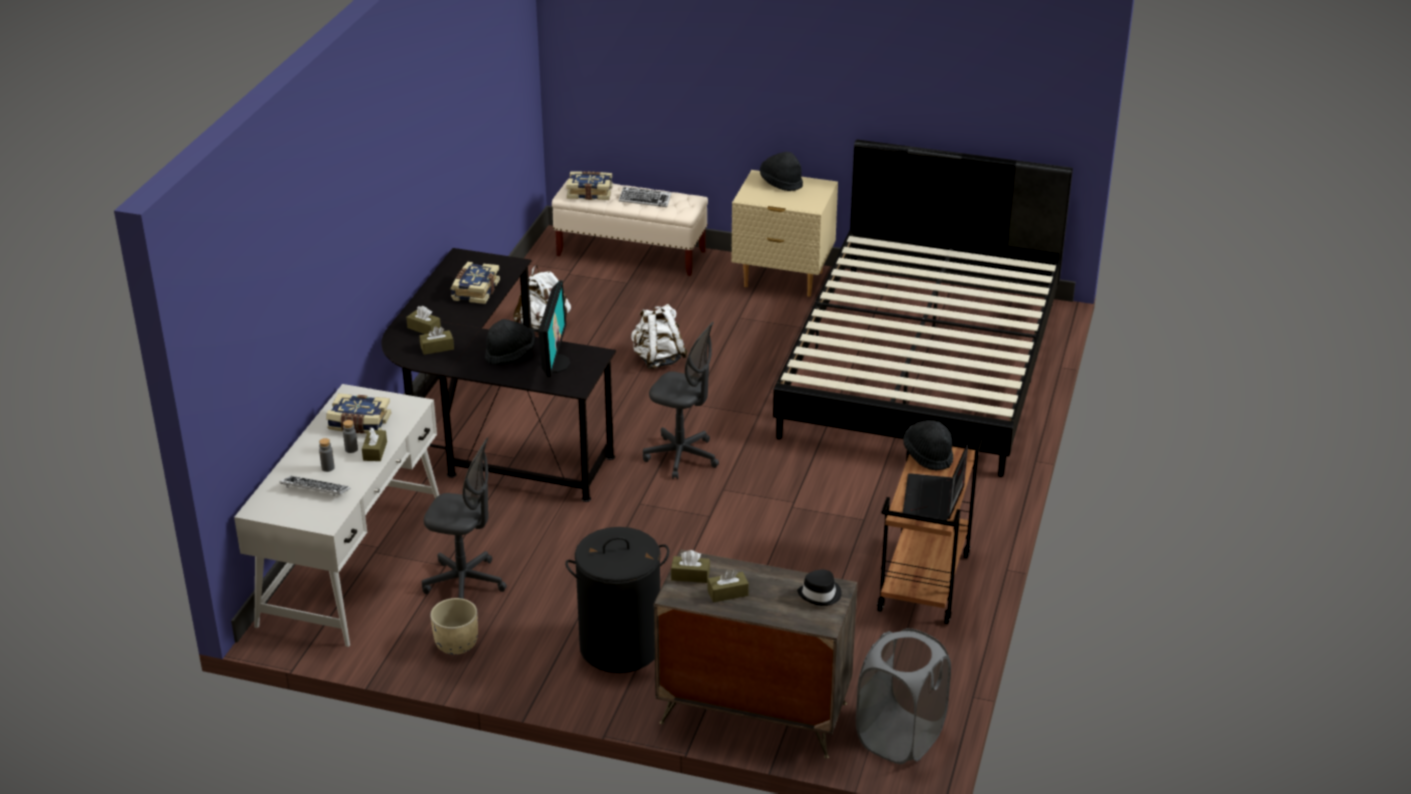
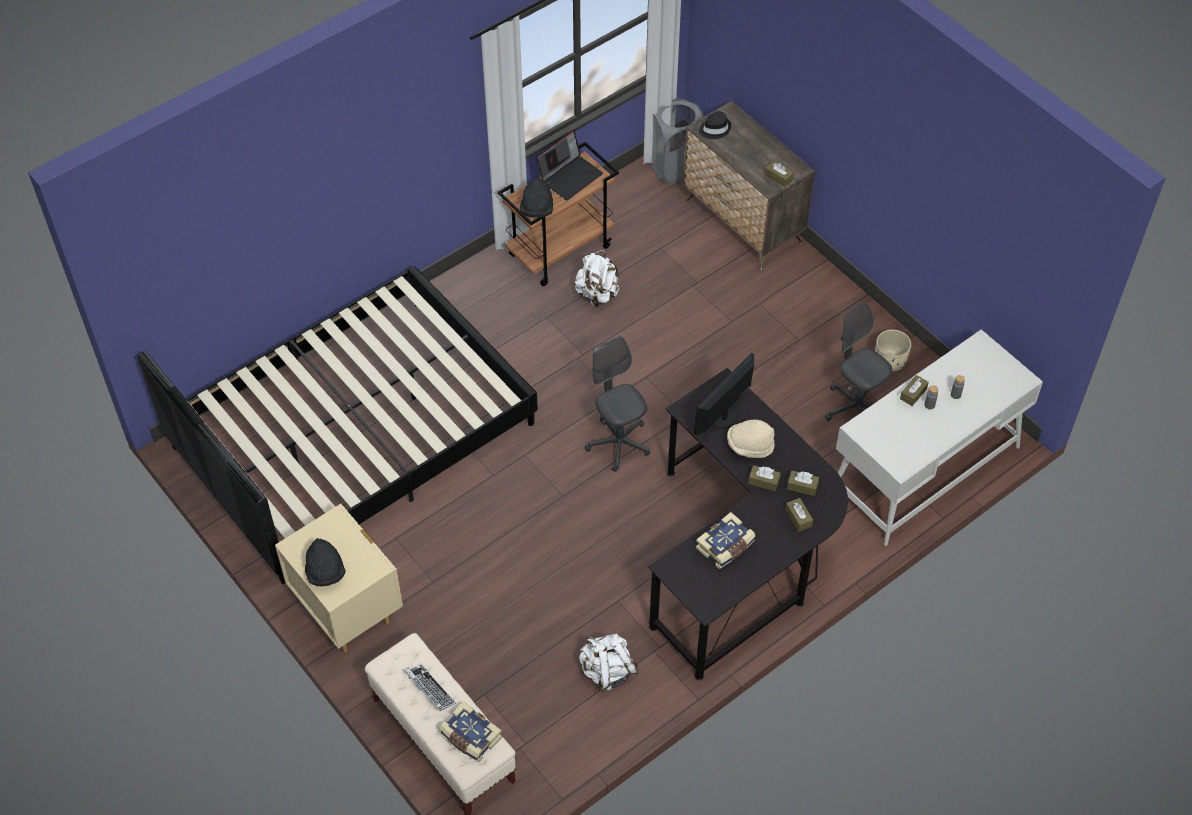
camera: 145 degrees left, 20 degrees up
(315, 490) = (974, 377): keyboard -> none
(359, 424) = (910, 429): book -> none
(510, 355) = (749, 446): black hat -> beige hat
(620, 646) = (786, 305): black laundry basket -> none
(658, 359) = (545, 565): white backpack -> white backpack (597, 295)
(727, 593) = (767, 155): brown tissue box -> brown tissue box (763, 481)

